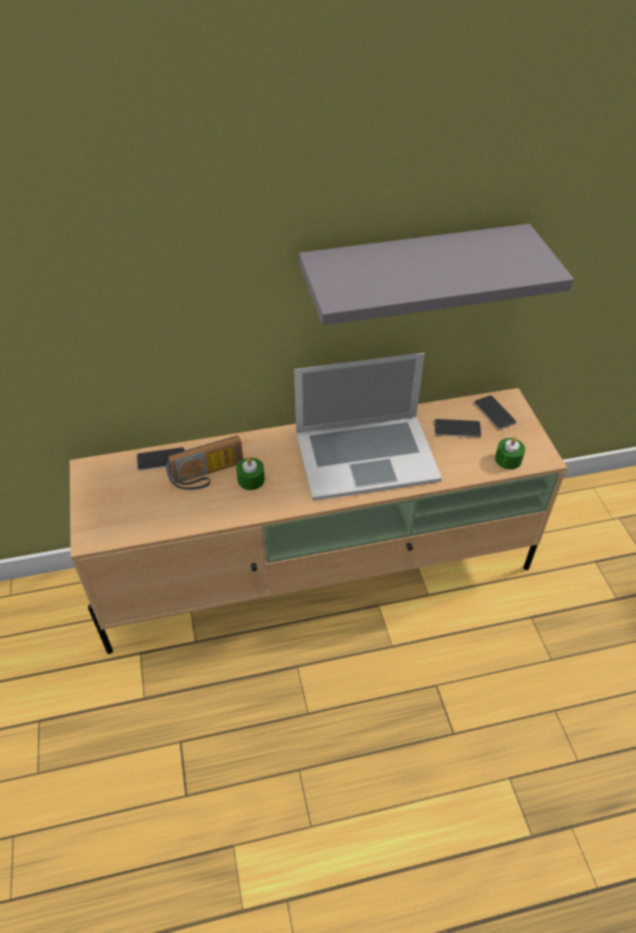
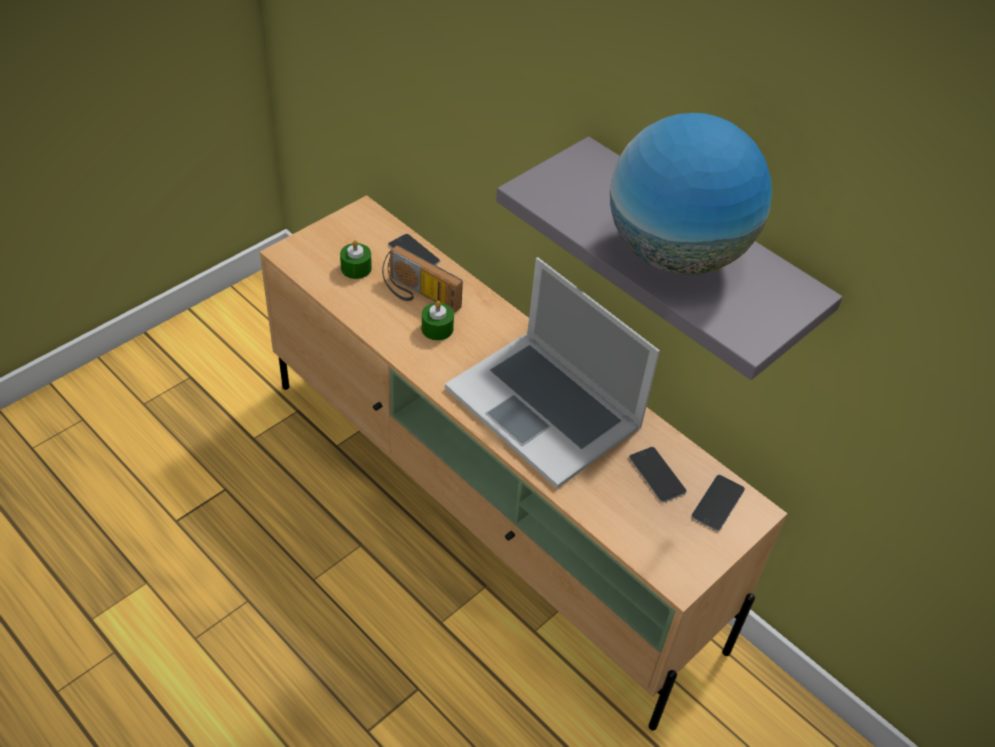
camera: 55 degrees right, 0 degrees up
(452, 266) = (675, 254): none -> globe
(508, 459) = (646, 543): green candle -> green candle (356, 268)

